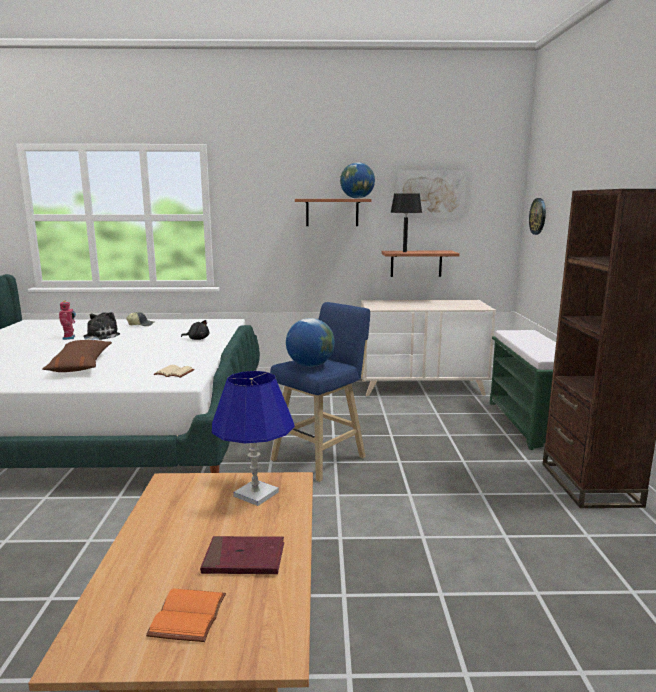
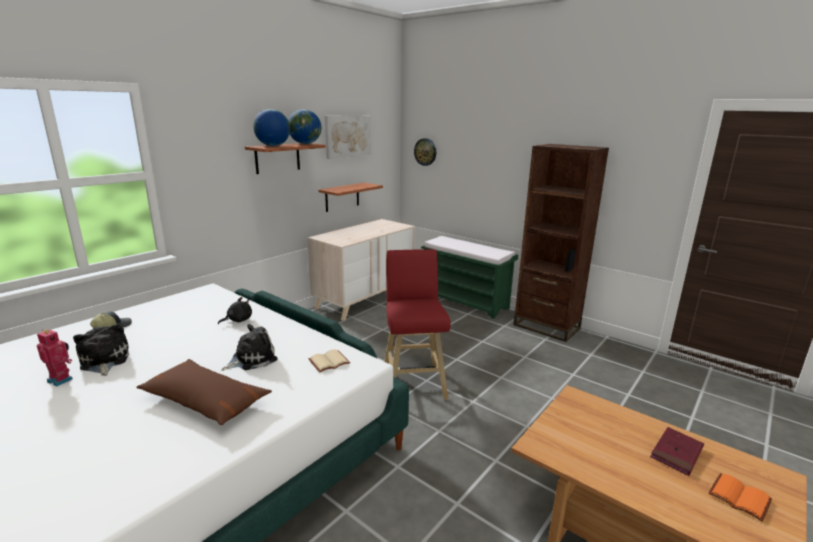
camera: 50 degrees left, 5 degrees up
(148, 357) = (251, 359): none -> plush toy
(255, 494) = (586, 416): blue table lamp -> none
(310, 365) = (423, 309): globe -> globe (273, 146)
(322, 457) = (413, 382): blue stool -> red stool
(404, 252) = (344, 189): black table lamp -> none

